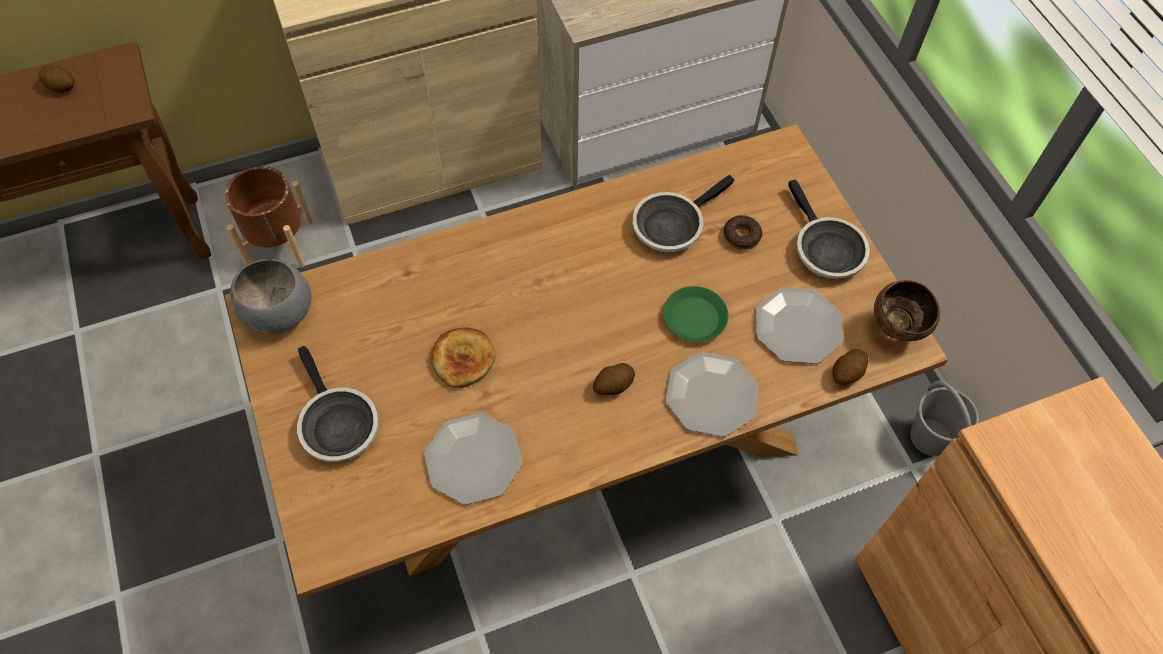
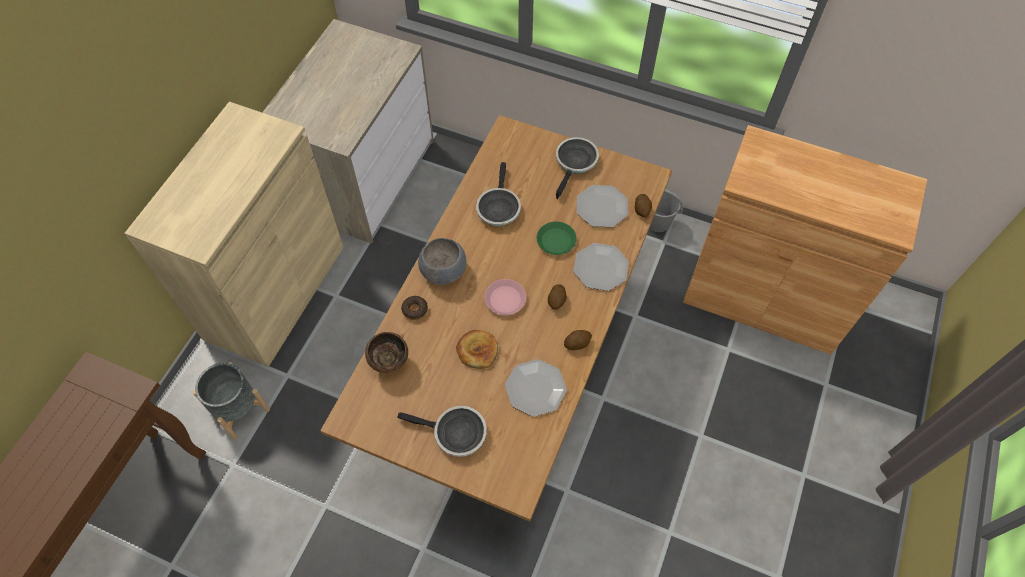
camera: 45 degrees left, 0 degrees up
(62, 86) = (71, 413): potato -> potato (577, 343)
(279, 242) = (239, 410): brown planter -> grey planter
(279, 313) = (361, 412): grey bowl -> grey bowl (444, 271)
(558, 332) = (505, 299): none -> pink plate
(741, 236) = (534, 187): donut -> donut (415, 310)
(825, 250) = (575, 163): frying pan -> frying pan turned 90 degrees counterclockwise
(896, 329) = (640, 174): brown bowl -> brown bowl (390, 362)

